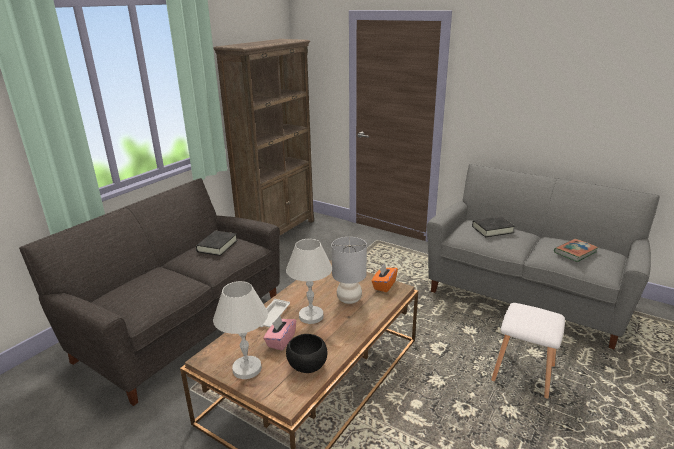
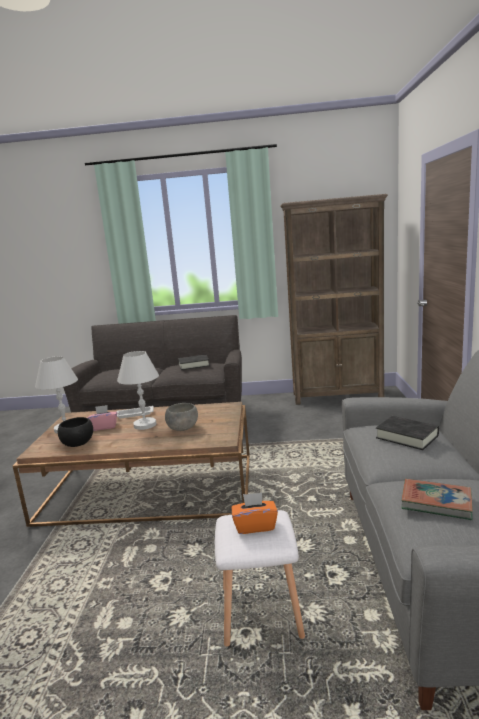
camera: 60 degrees right, 10 degrees down
(349, 299) = (183, 428): grey table lamp -> grey bowl
(384, 285) = (222, 433): orange tissue box -> orange tissue box (255, 526)

